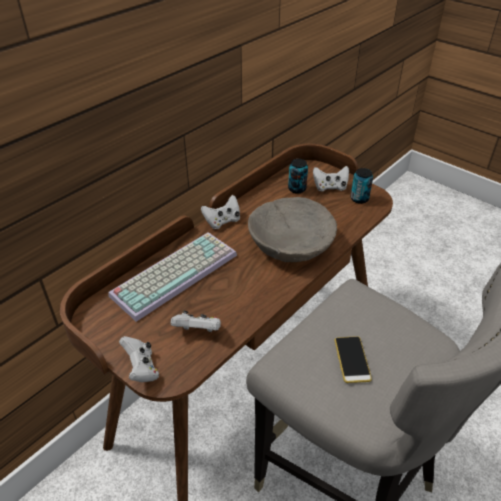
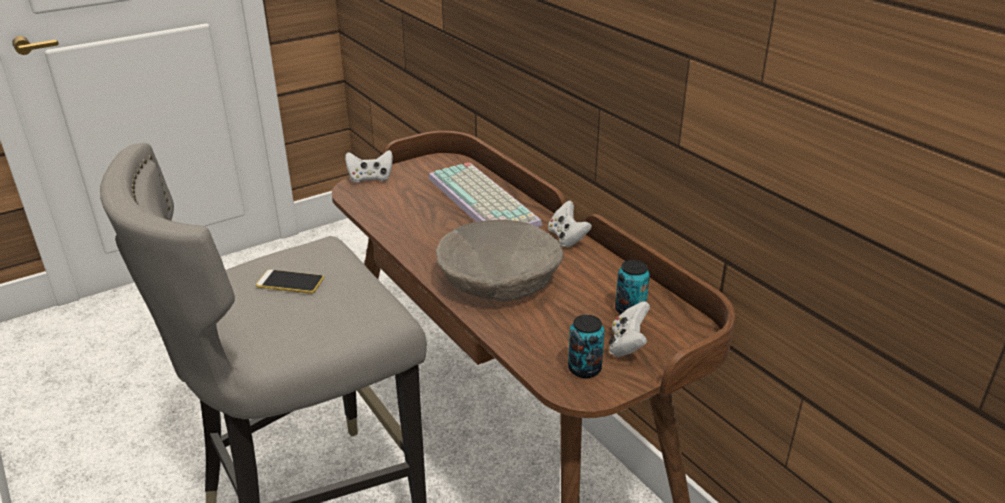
camera: 105 degrees right, 10 degrees down
(198, 331) = (394, 206): white game controller -> none

